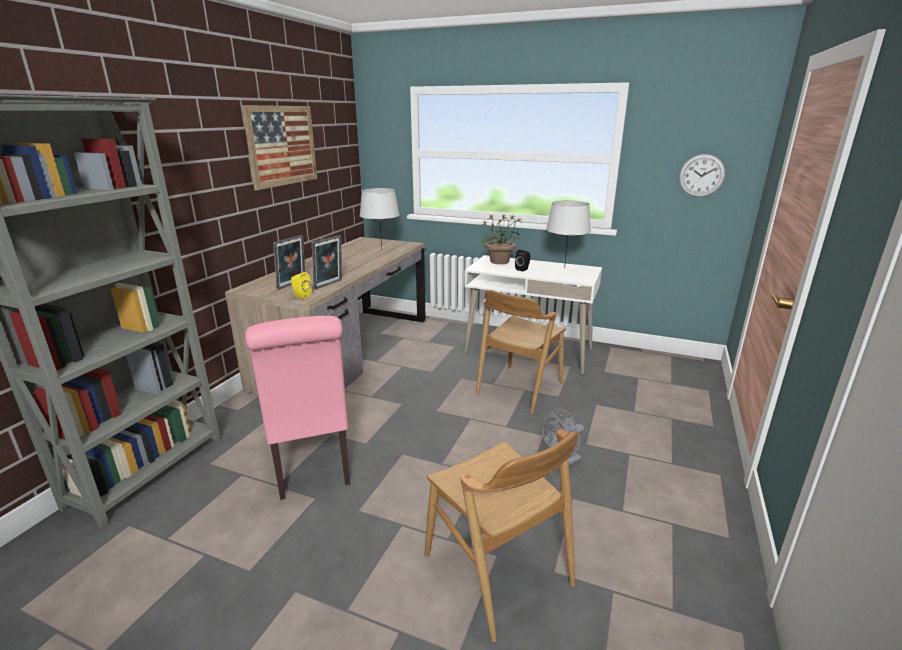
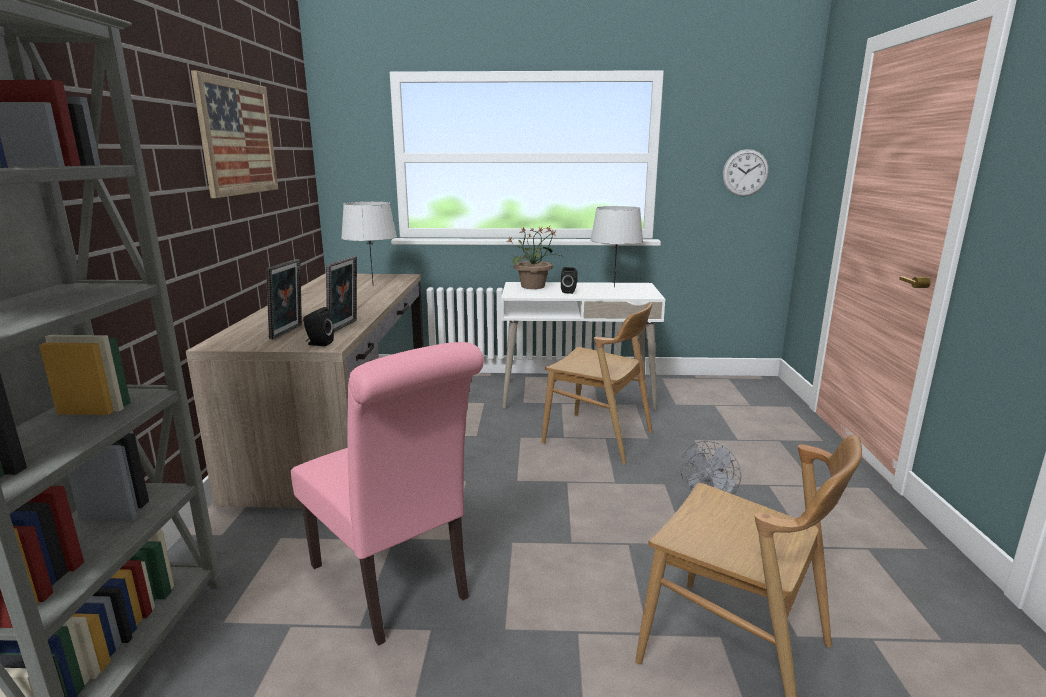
camera: 20 degrees left, 5 degrees down
(301, 296) = (318, 343): yellow speaker -> black speaker
(519, 389) = (598, 437): brown chair -> brown chair turned 75 degrees counterclockwise

